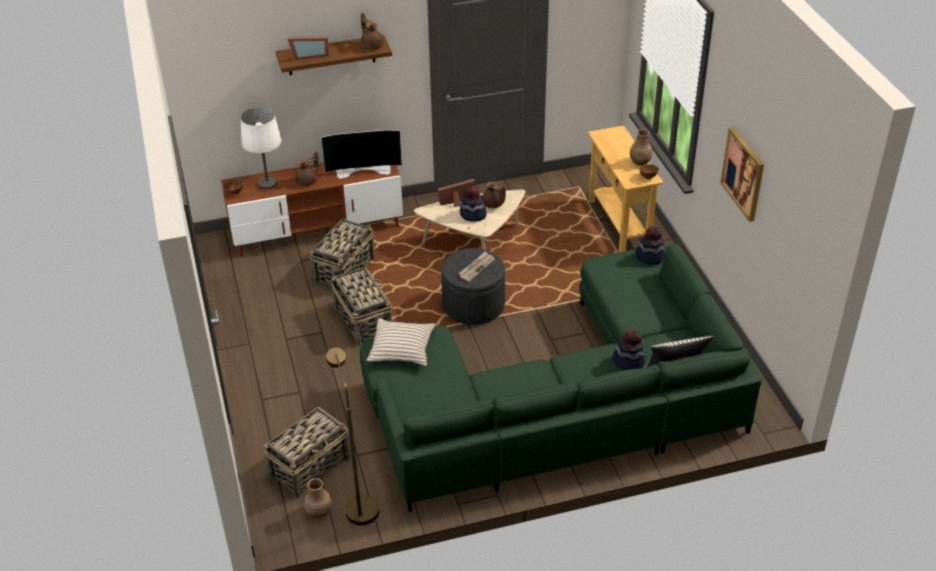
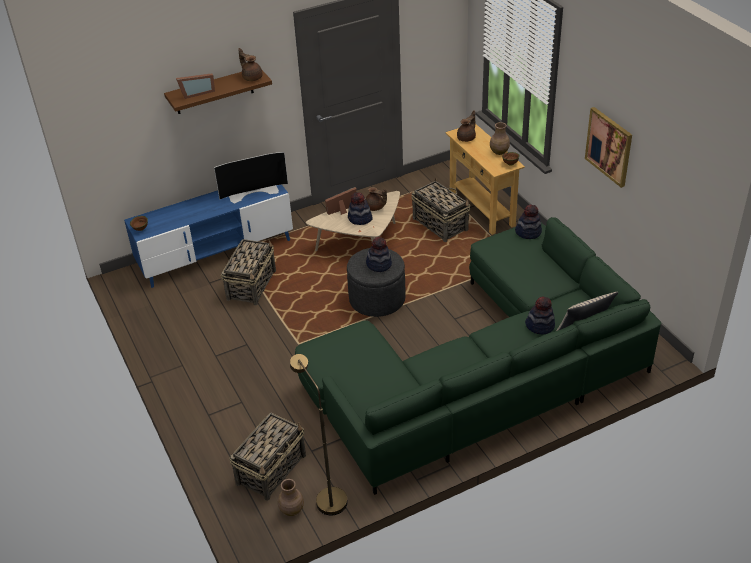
camera: 10 degrees left, 0 degrees up
(268, 183) = (169, 217): white table lamp -> none
(308, 181) = (205, 210): brown teapot -> brown teapot (467, 138)
(317, 230) = (216, 253): brown tv stand -> blue tv stand
(363, 320) = (281, 328): basket -> basket (440, 224)
(402, 348) = (335, 347): beige pillow -> none
(476, 267) = (379, 264): newspaper -> hat

